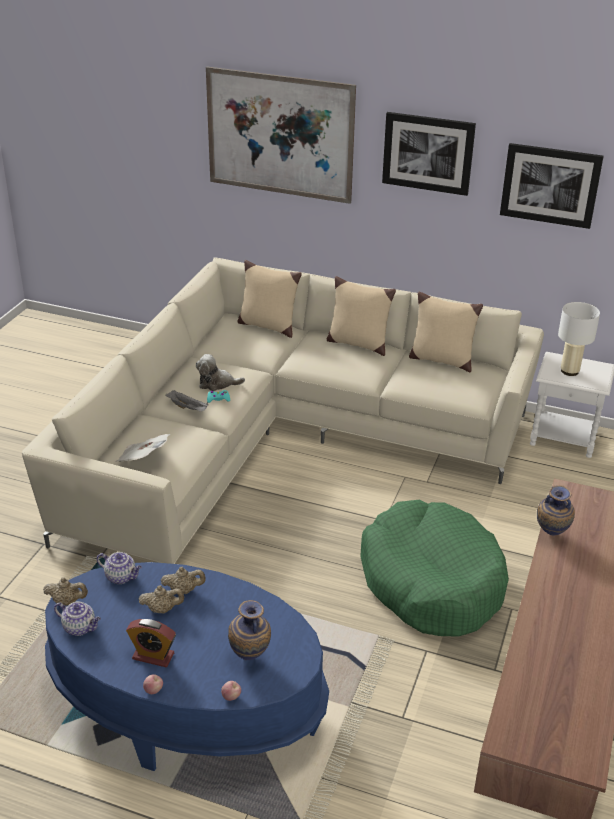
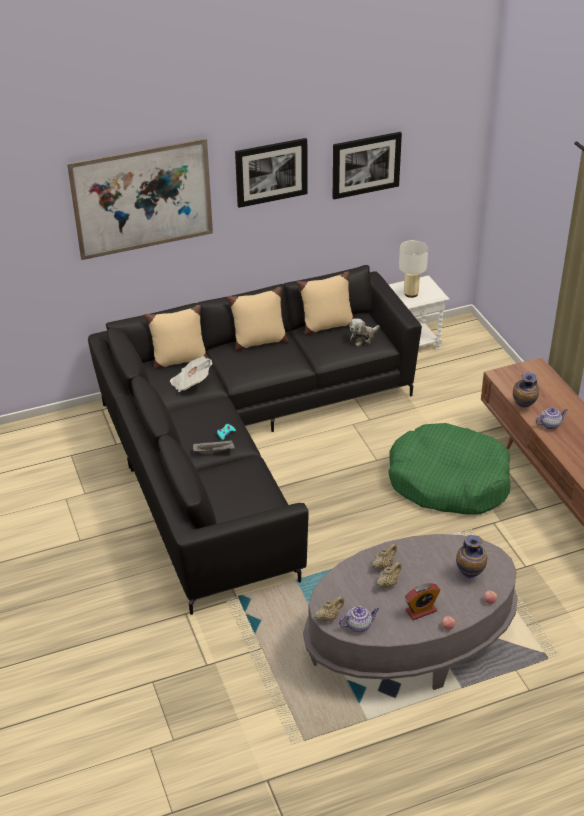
camera: 40 degrees left, 5 degrees up
(121, 577) = (337, 582): teapot -> teapot (550, 424)
(143, 460) = (240, 503): newspaper -> newspaper (191, 383)
(186, 702) = (409, 640): blue coffee table -> grey coffee table
(217, 383) = (208, 423): plush toy -> plush toy (363, 338)
(278, 439) = (241, 445): beige sofa -> black sofa

